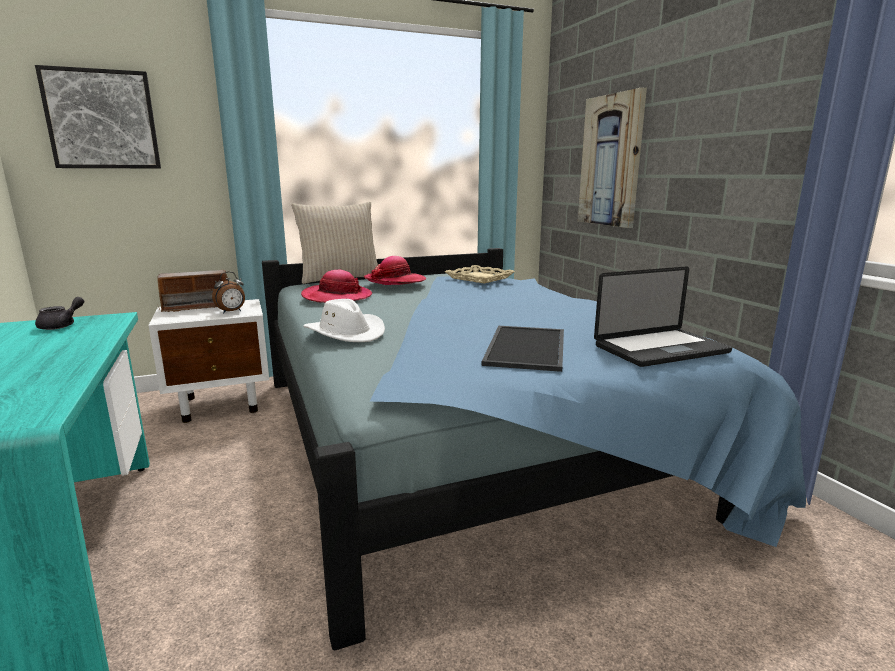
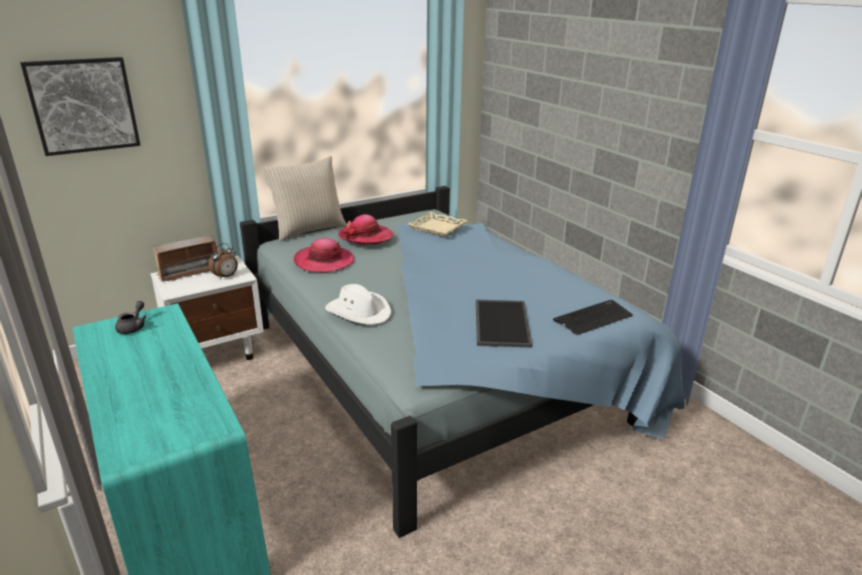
camera: 10 degrees left, 10 degrees up
(611, 161) = (546, 119): picture -> none
(661, 349) = (593, 318): laptop -> keyboard

